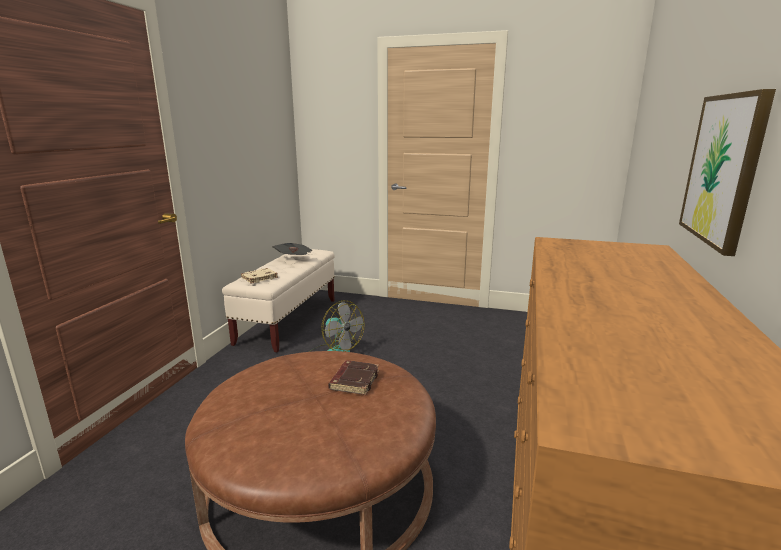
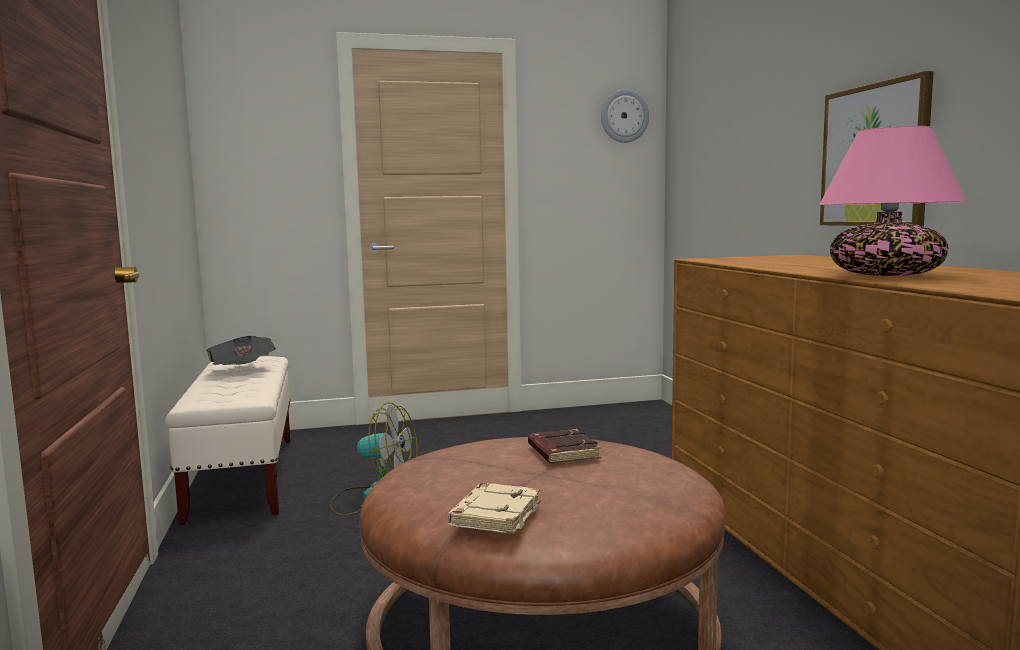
camera: 30 degrees left, 10 degrees down
(259, 278) = (224, 393): beige book -> beige book (494, 515)
(595, 317) = (885, 275): none -> pink table lamp
(598, 90) = (624, 116): none -> wall clock

